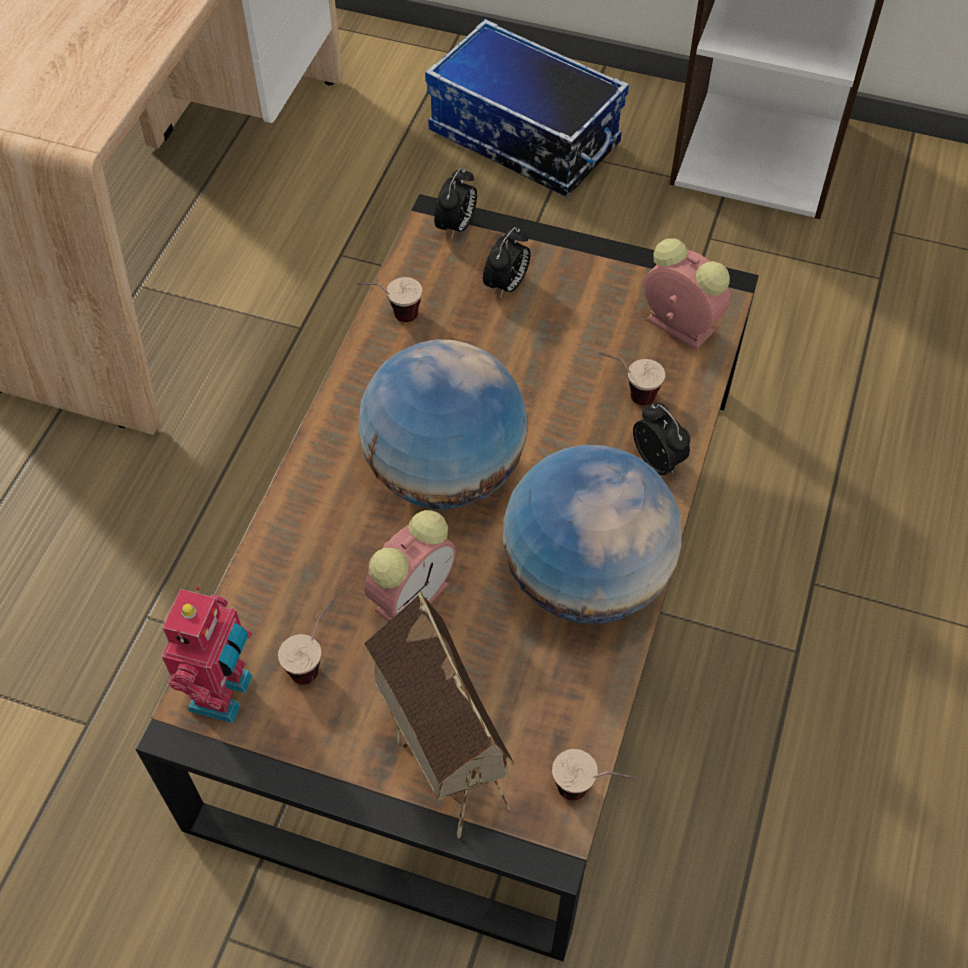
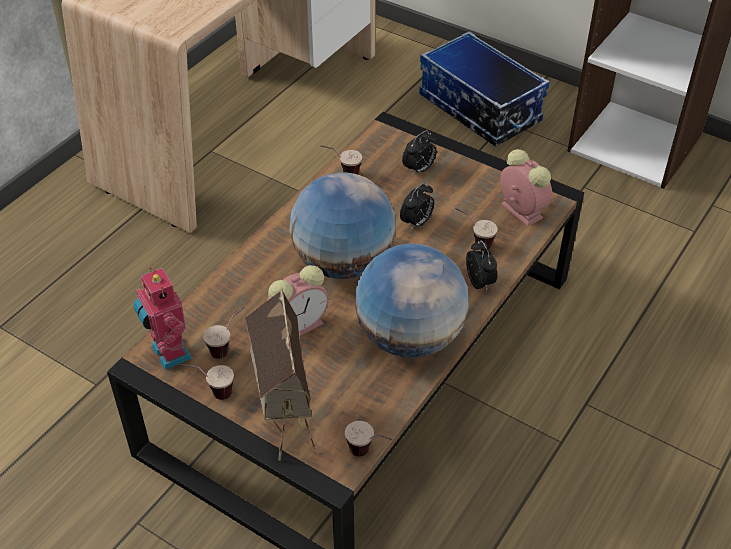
camera: 15 degrees right, 10 degrees down
(225, 694) = (169, 354): toy robot -> toy robot turned 120 degrees clockwise
(315, 746) = (211, 392): none -> cup
(456, 227) = (399, 132): alarm clock -> alarm clock (416, 223)

